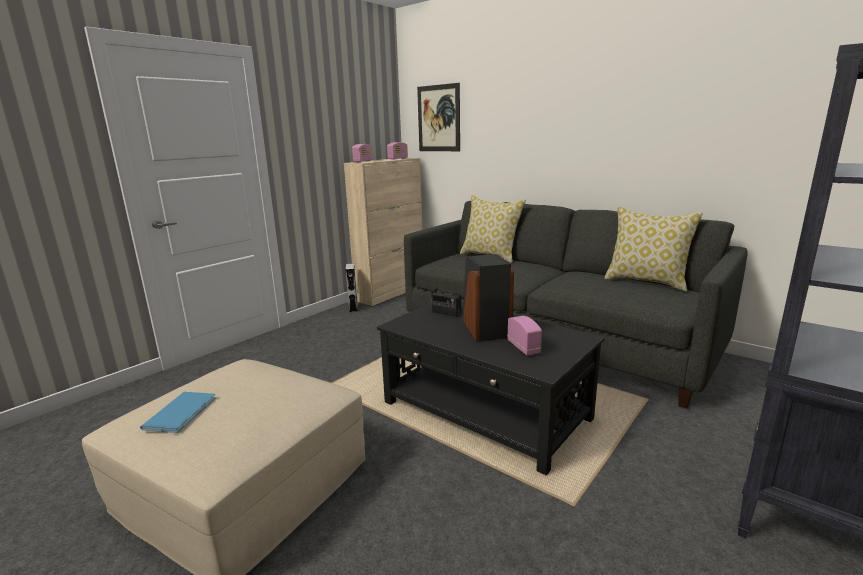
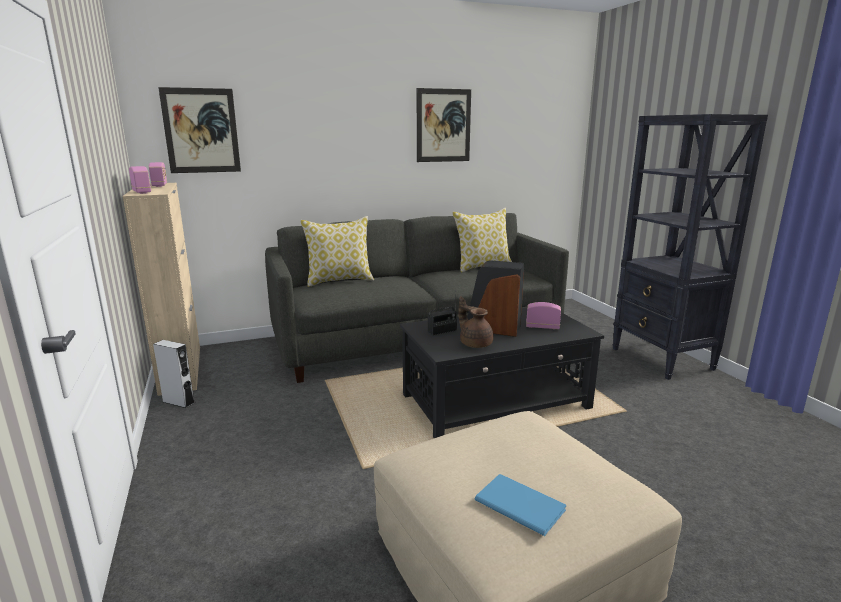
camera: 60 degrees left, 0 degrees up
(434, 330) = (475, 343): none -> brown teapot
(656, 102) = (443, 125): none -> picture

